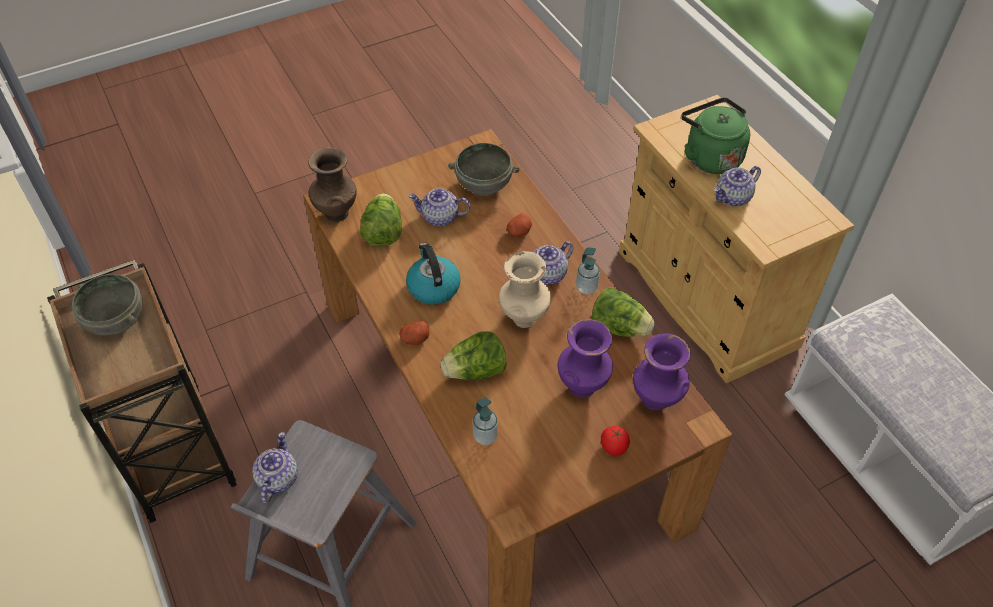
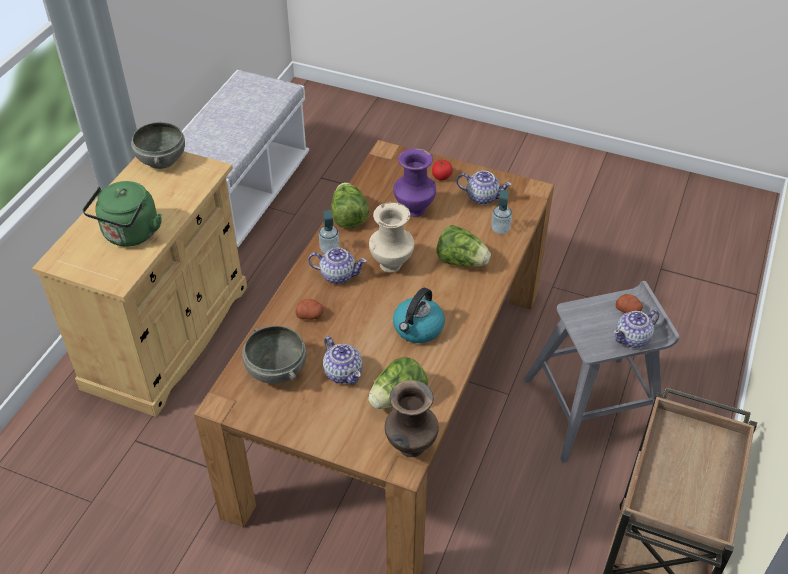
camera: 130 degrees left, 5 degrees down
(117, 319) = (678, 493): grey bowl -> grey bowl (161, 160)
(415, 339) = (473, 307): potato -> potato (628, 310)
(657, 400) = (388, 176): purple vase -> none
(733, 198) = (172, 203): teapot -> teapot (482, 197)

